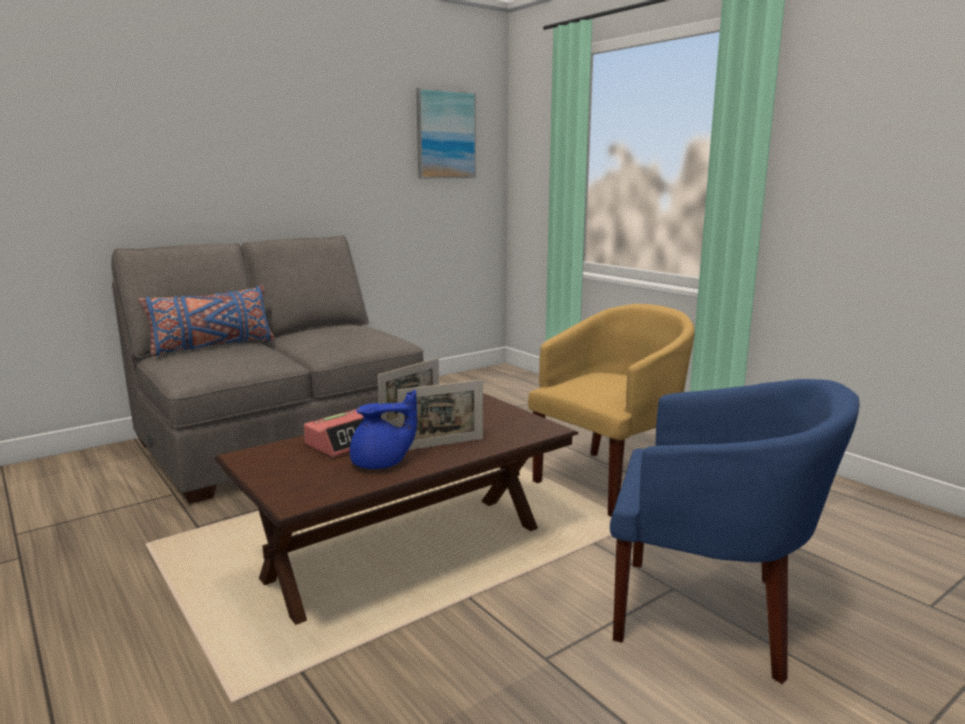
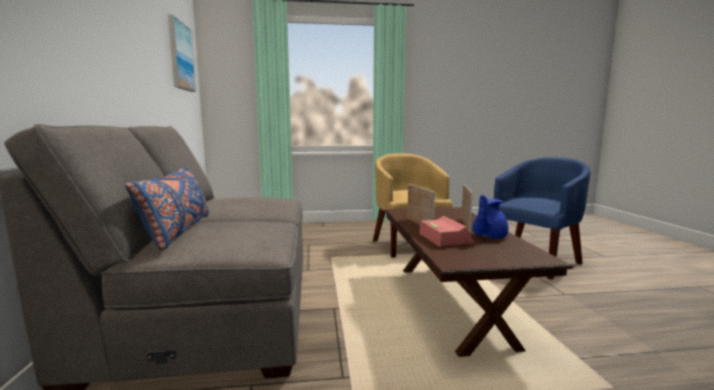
camera: 60 degrees left, 5 degrees down
(381, 463) = (488, 237): blue teapot -> blue teapot turned 150 degrees counterclockwise

